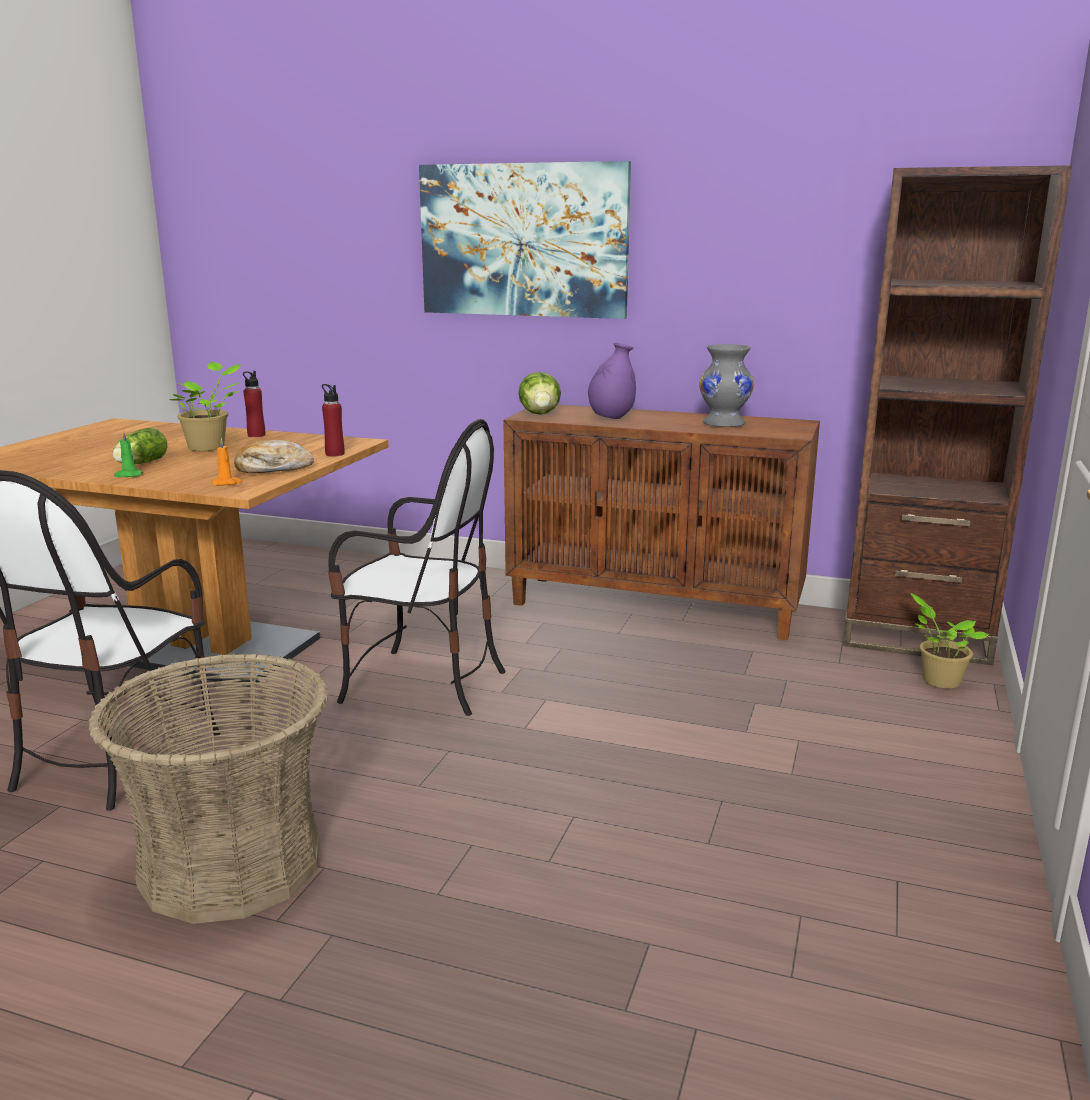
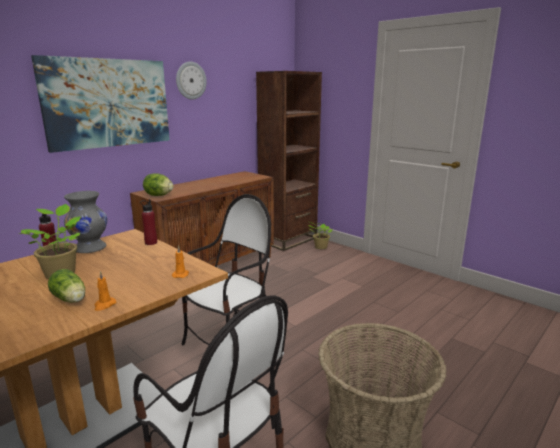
camera: 65 degrees left, 0 degrees up
(128, 475) = (104, 305): green candle -> orange candle
(273, 469) = (162, 260): bread -> none
(611, 418) = (189, 188): purple vase -> none
(696, 199) = (190, 80): none -> wall clock
(723, 424) = (230, 179): grey vase -> grey vase (89, 248)

